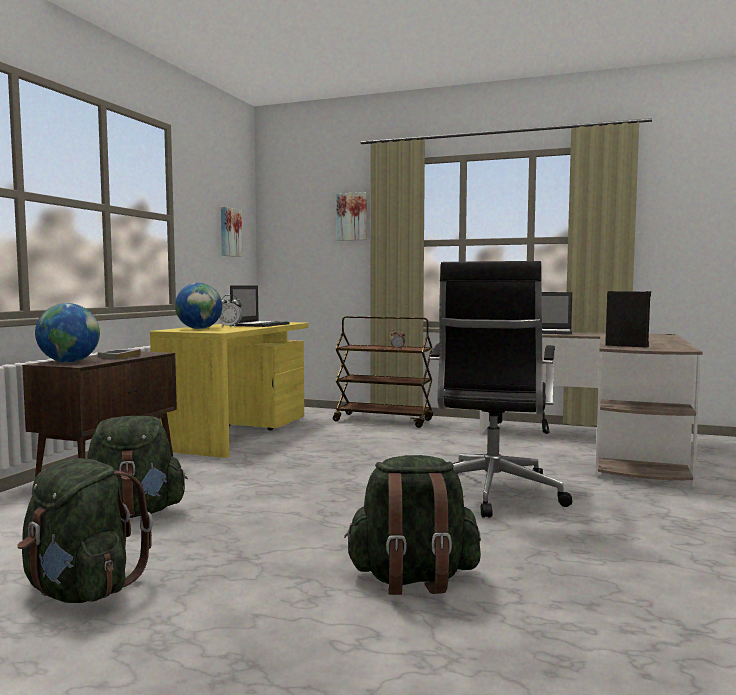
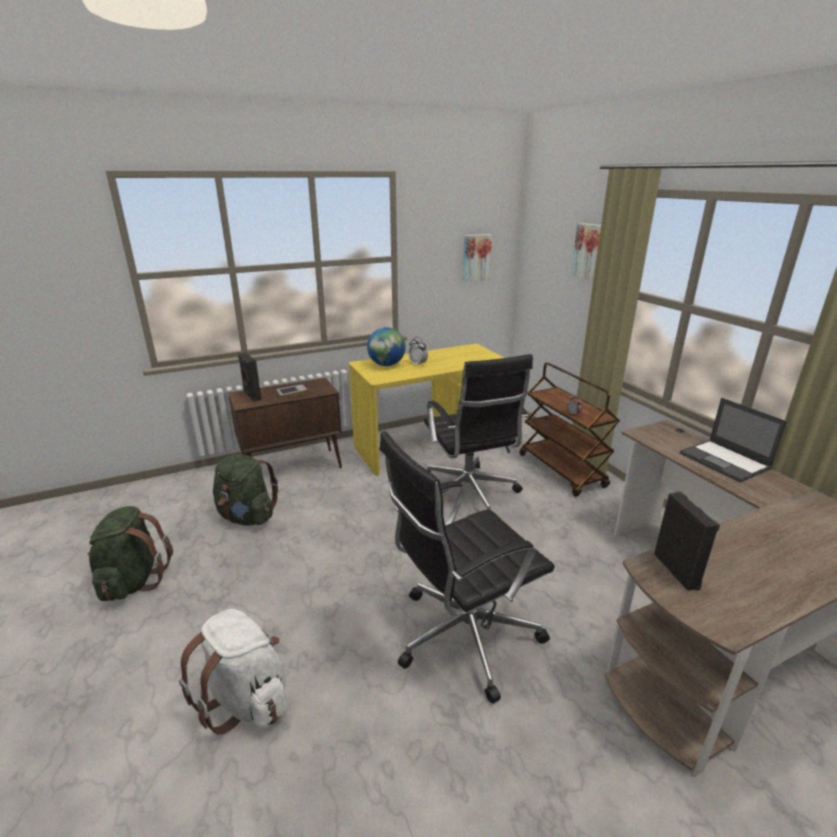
camera: 45 degrees right, 20 degrees up
(69, 362) = (251, 396): globe -> black speaker
(260, 325) = (454, 362): laptop -> none
(340, 445) = (469, 495): none -> black office chair
(413, 579) = (246, 699): green backpack -> white backpack

